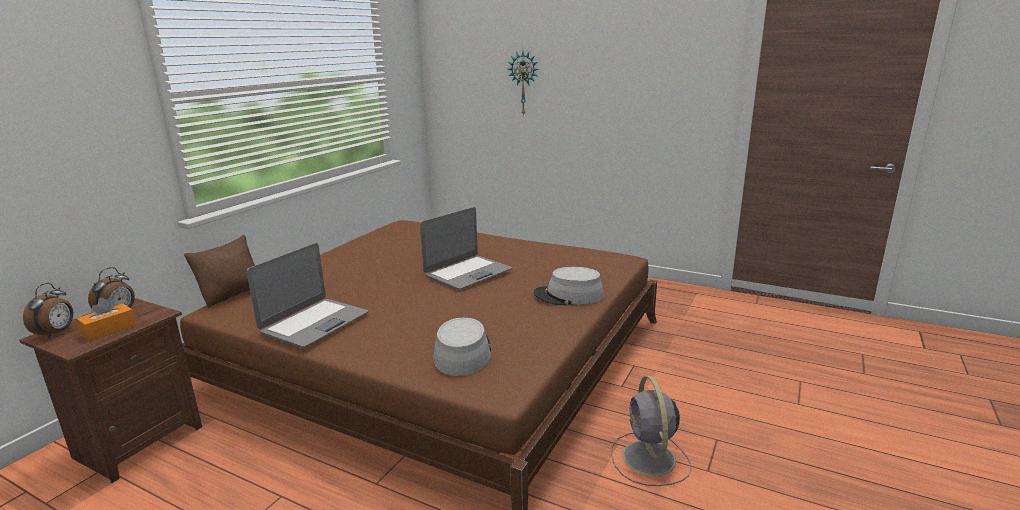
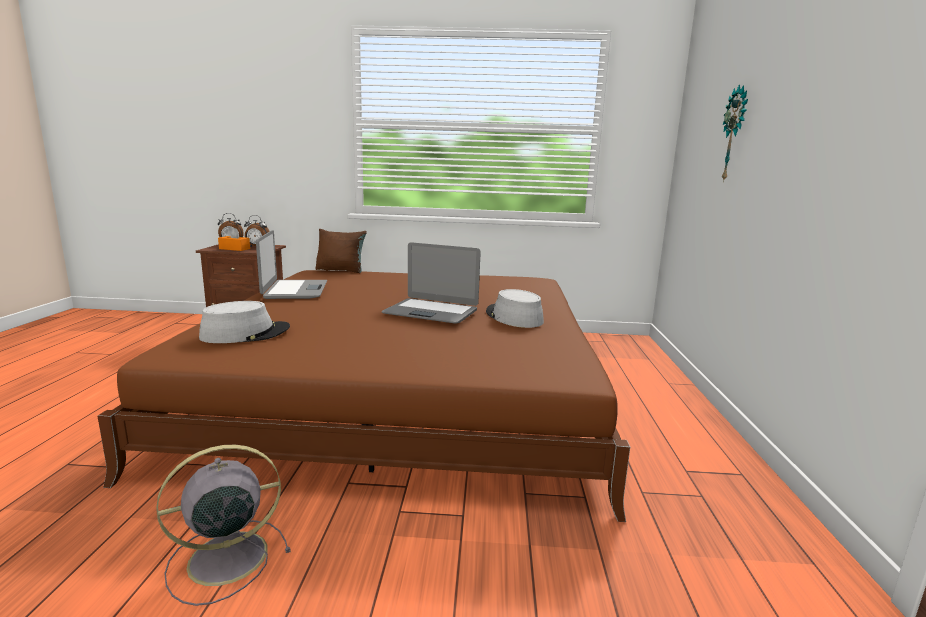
camera: 65 degrees right, 5 degrees down
(314, 323) = (295, 290): laptop -> laptop turned 105 degrees counterclockwise
(568, 295) = (408, 358): grey hat -> grey hat (513, 317)

